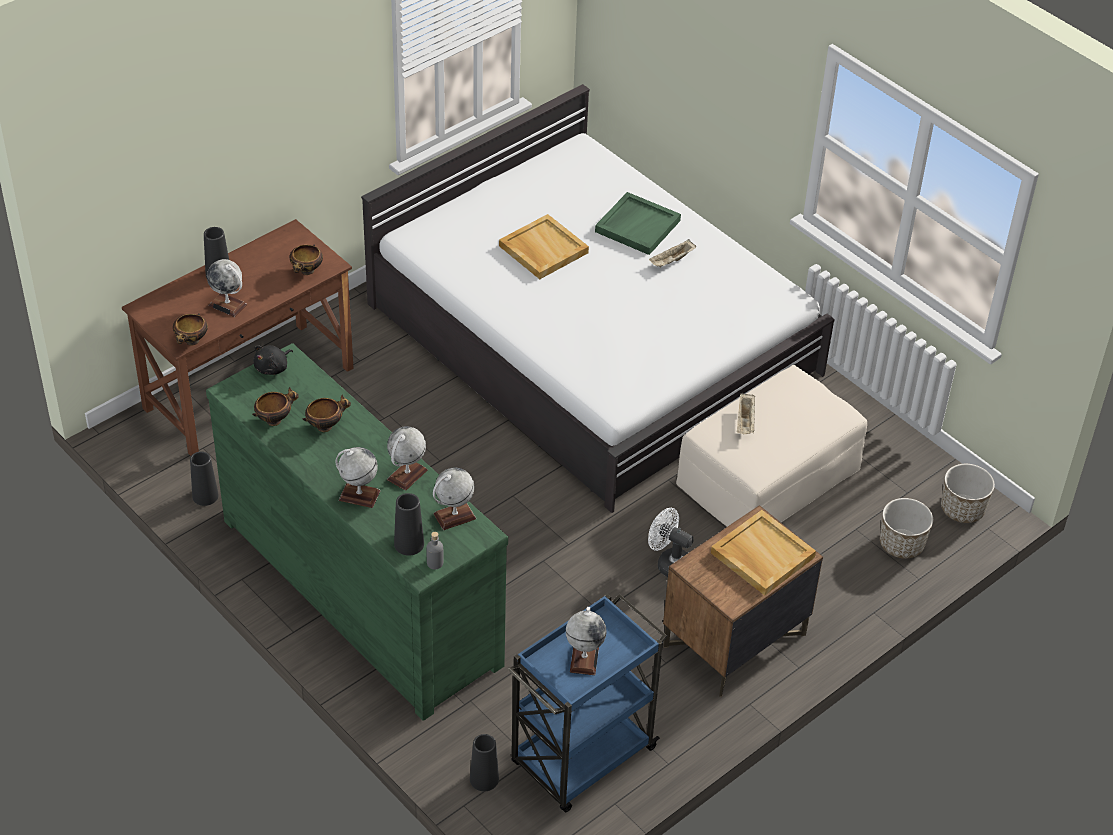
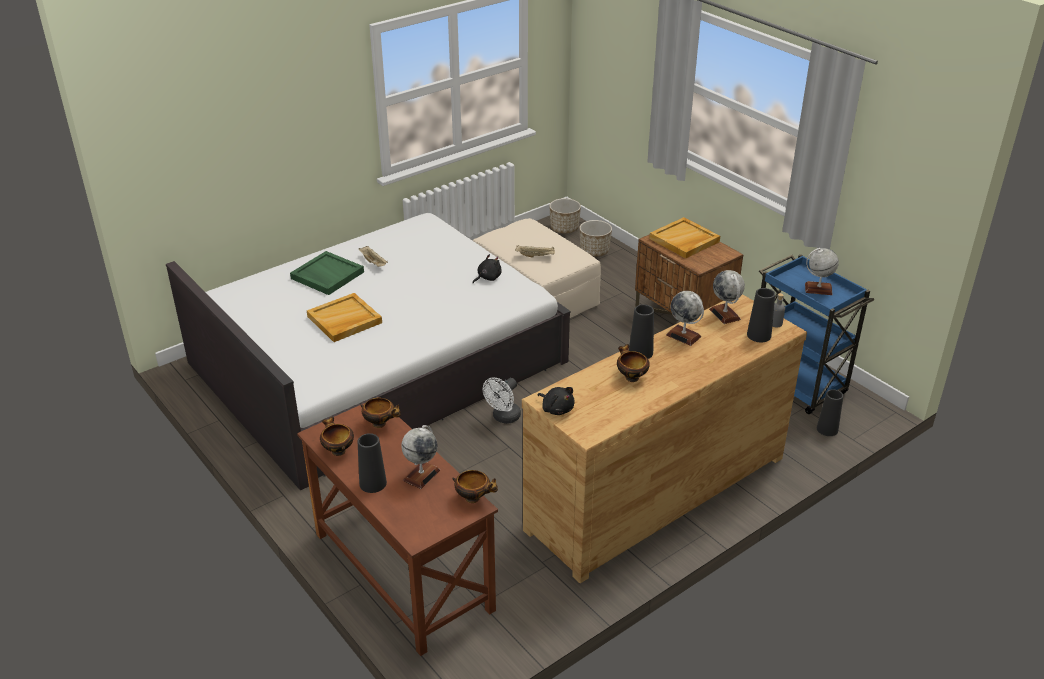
camera: 85 degrees left, 10 degrees down
(205, 496) = (547, 598): black vase -> black vase (640, 352)
(275, 419) = (625, 406): bowl -> bowl (337, 450)
(359, 495) = (711, 359): globe -> none
(361, 589) = (655, 492): green dresser -> brown dresser
(649, 362) = (487, 278): none -> black plush toy
(669, 563) = (616, 339): white fan -> white fan (503, 418)

